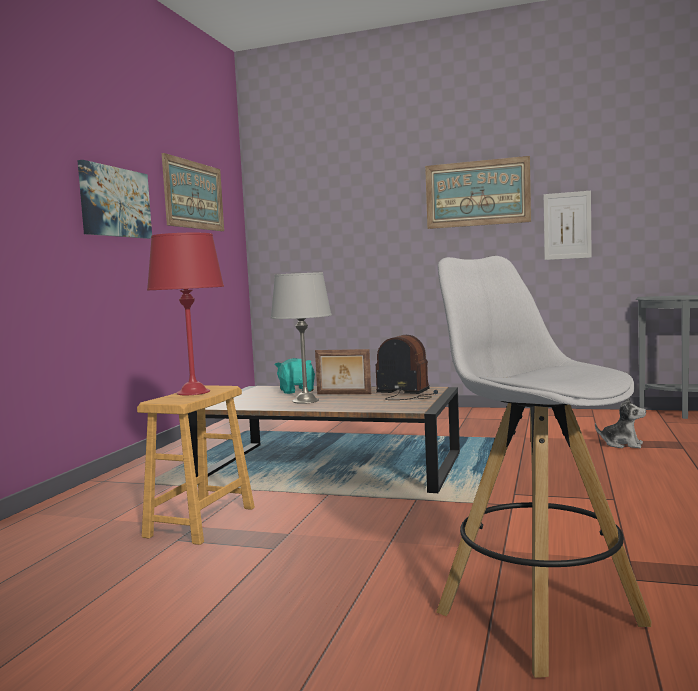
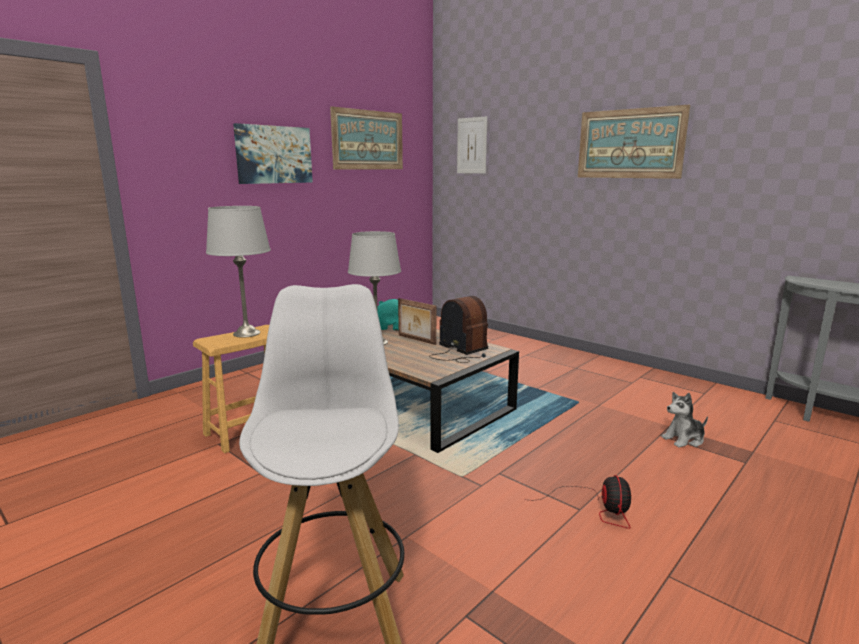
camera: 25 degrees right, 10 degrees up
(192, 392) = (246, 333): red table lamp -> grey table lamp
(567, 225) = (720, 186): picture -> picture (472, 145)
(622, 444) = (684, 439): plush toy -> plush toy turned 105 degrees clockwise
(625, 496) = (596, 509): none -> fan

